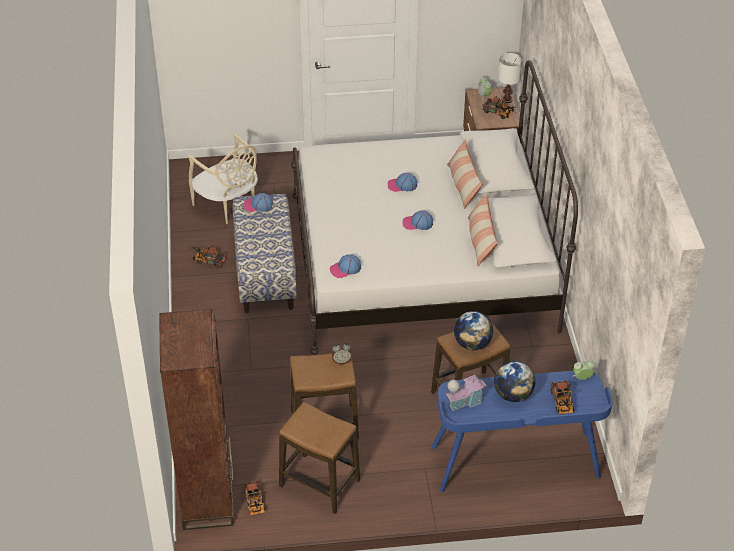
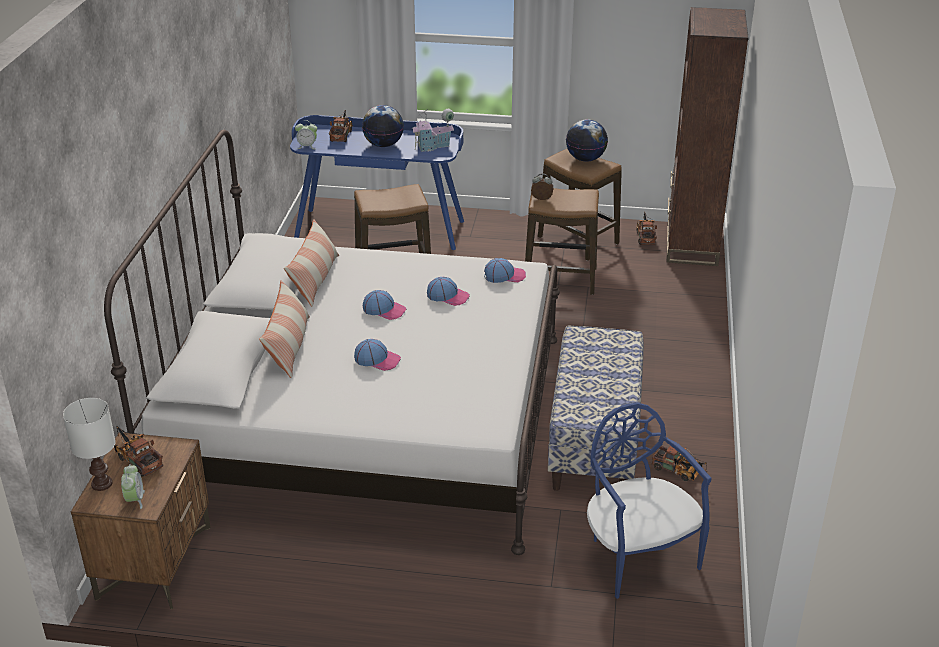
camera: 165 degrees left, 10 degrees down
(228, 206) = (638, 555): beige chair -> blue chair
(258, 205) = (599, 413): cap -> cap (448, 296)
(472, 344) = (394, 195): globe -> globe (585, 159)

